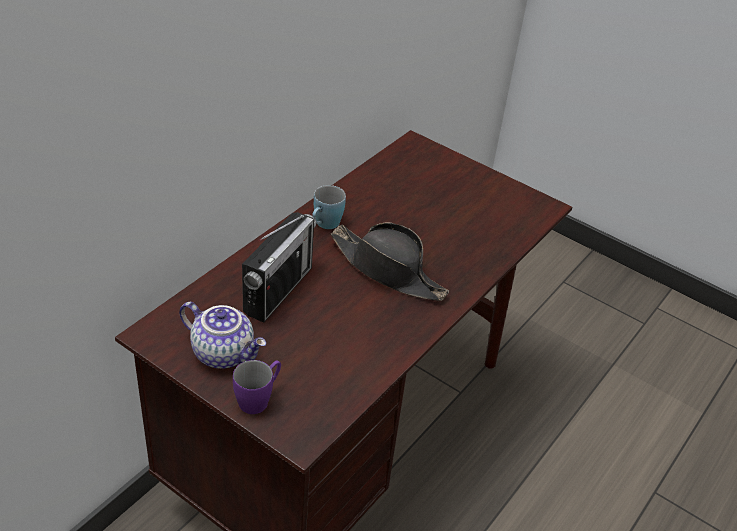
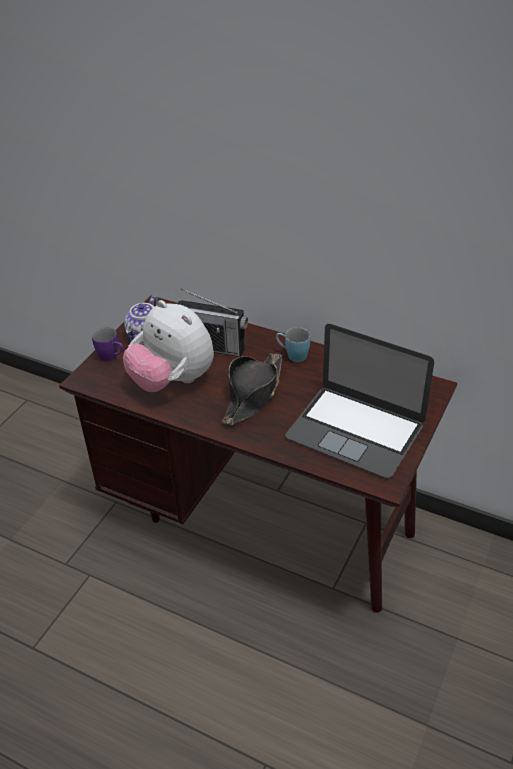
camera: 85 degrees right, 0 degrees up
(338, 338) = (172, 381): none -> plush toy
(468, 209) = (355, 430): none -> laptop

